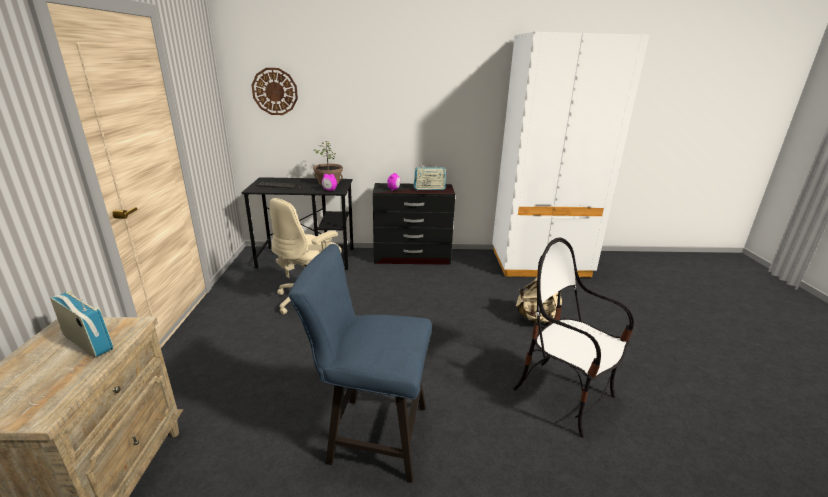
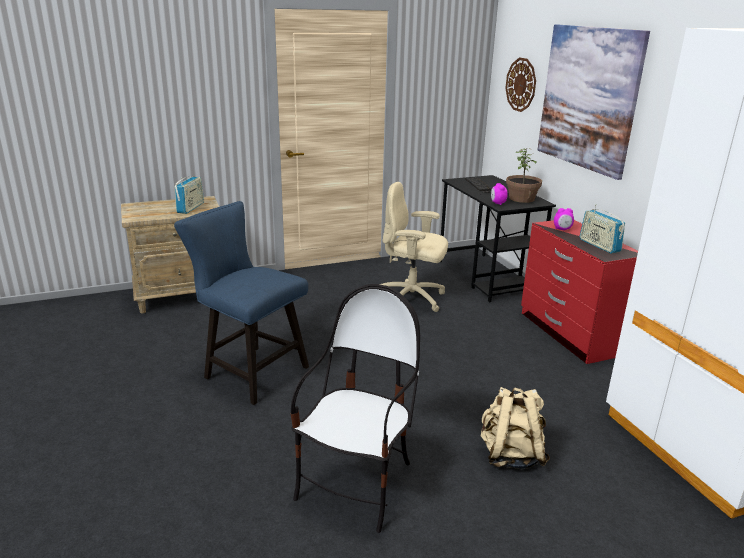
camera: 70 degrees right, 0 degrees up
(364, 92) = (588, 98): none -> picture
(370, 434) = (250, 371): blue chair -> blue chair turned 45 degrees counterclockwise
(412, 257) = (569, 334): black dresser -> red dresser

